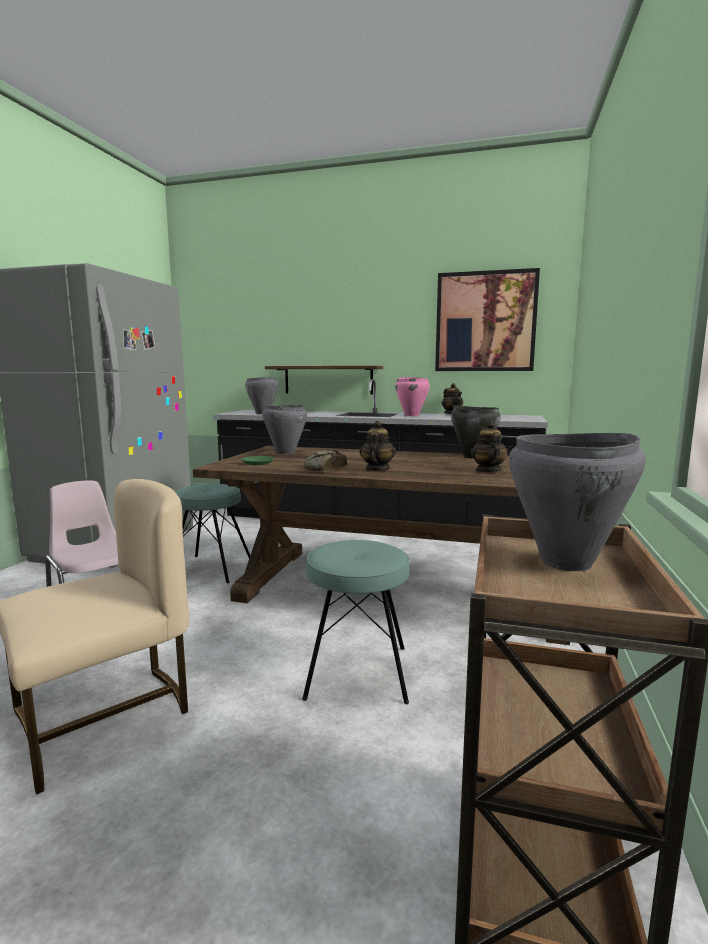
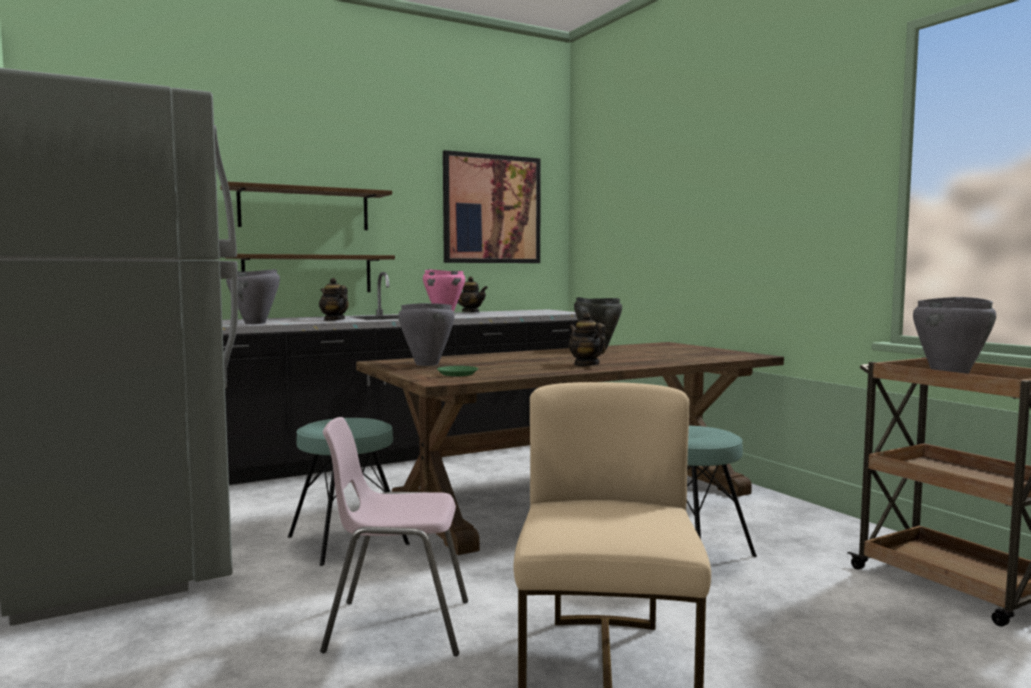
camera: 45 degrees left, 5 degrees down
(324, 468) = (545, 369): bread -> none
(326, 332) = (304, 209): none -> shelf
(488, 470) = (658, 355): teapot -> teapot (334, 320)

